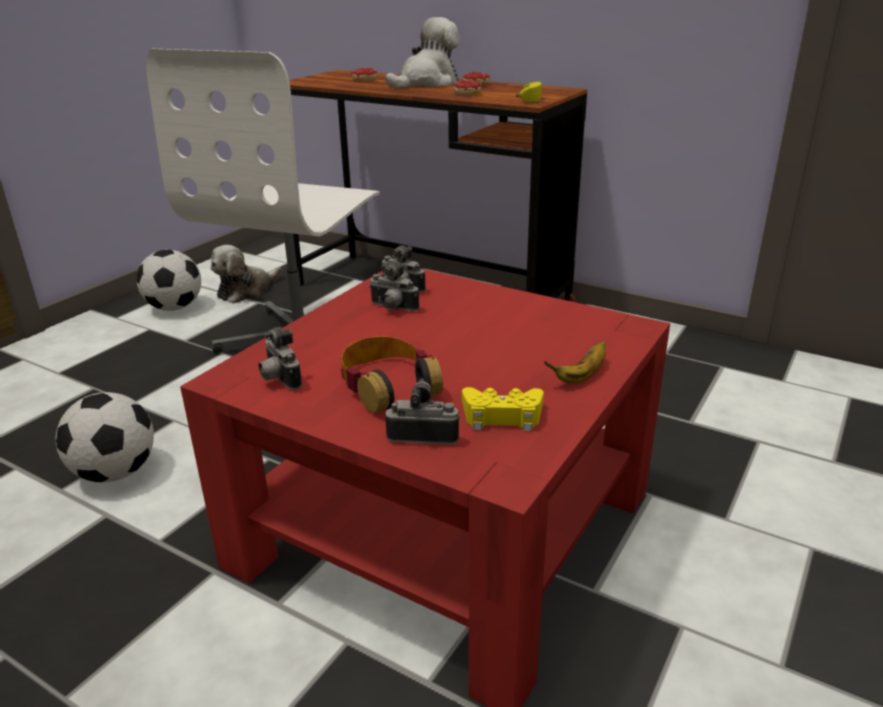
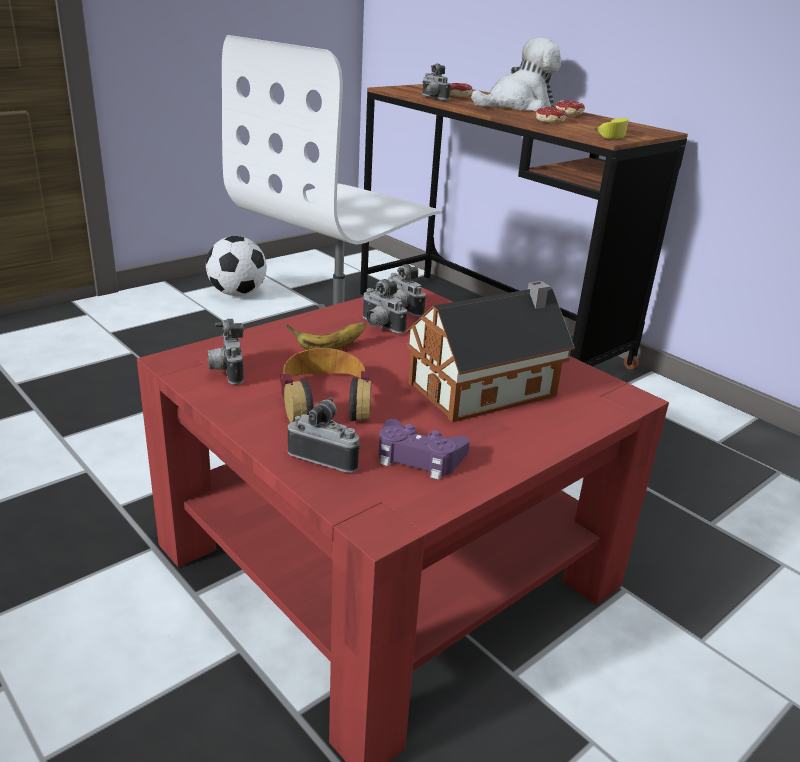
camera: 15 degrees right, 0 degrees up
(115, 473) = (113, 434): football -> none
(246, 291) = (310, 290): plush toy -> none
(344, 86) = (432, 98): none -> camera
(502, 416) = (418, 457): yellow game controller -> purple game controller
(522, 344) = (488, 389): none -> toy house
(581, 376) = (530, 436): banana -> banana (330, 348)

